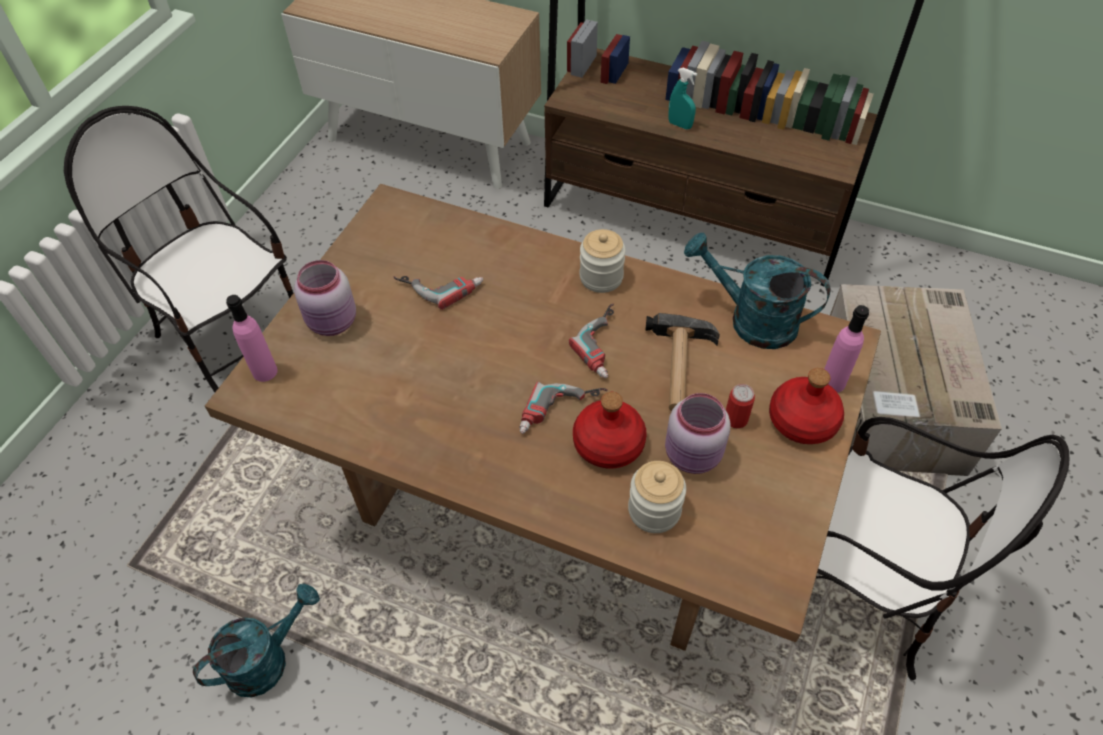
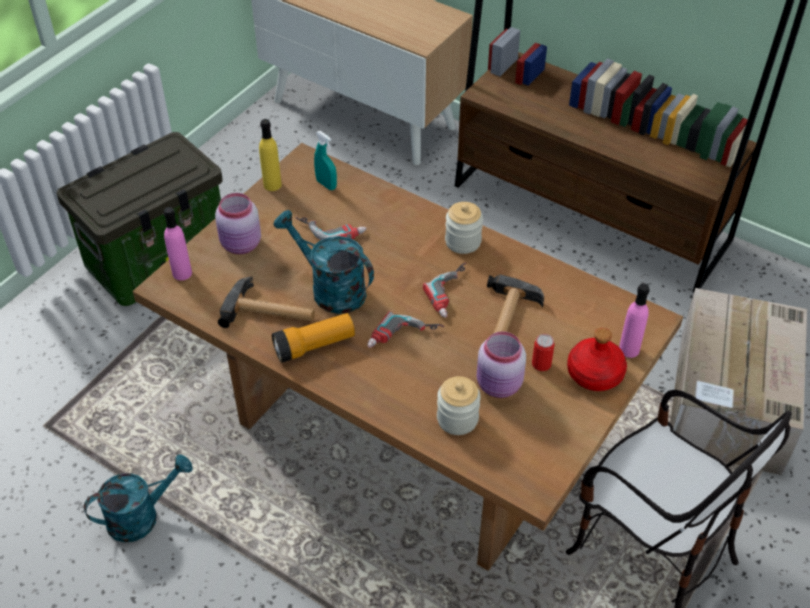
camera: 10 degrees right, 5 degrees down
(232, 338) = (159, 259): chair -> storage box
(356, 240) = (272, 185): none -> yellow bottle
(387, 405) = (270, 312): none -> hammer
(452, 442) = (314, 346): none -> flashlight
(609, 443) = (435, 366): red bottle -> none
(680, 125) = (575, 129): turquoise spray bottle -> turquoise spray bottle (326, 184)
(751, 320) = (576, 292): turquoise watering can -> turquoise watering can (330, 289)

